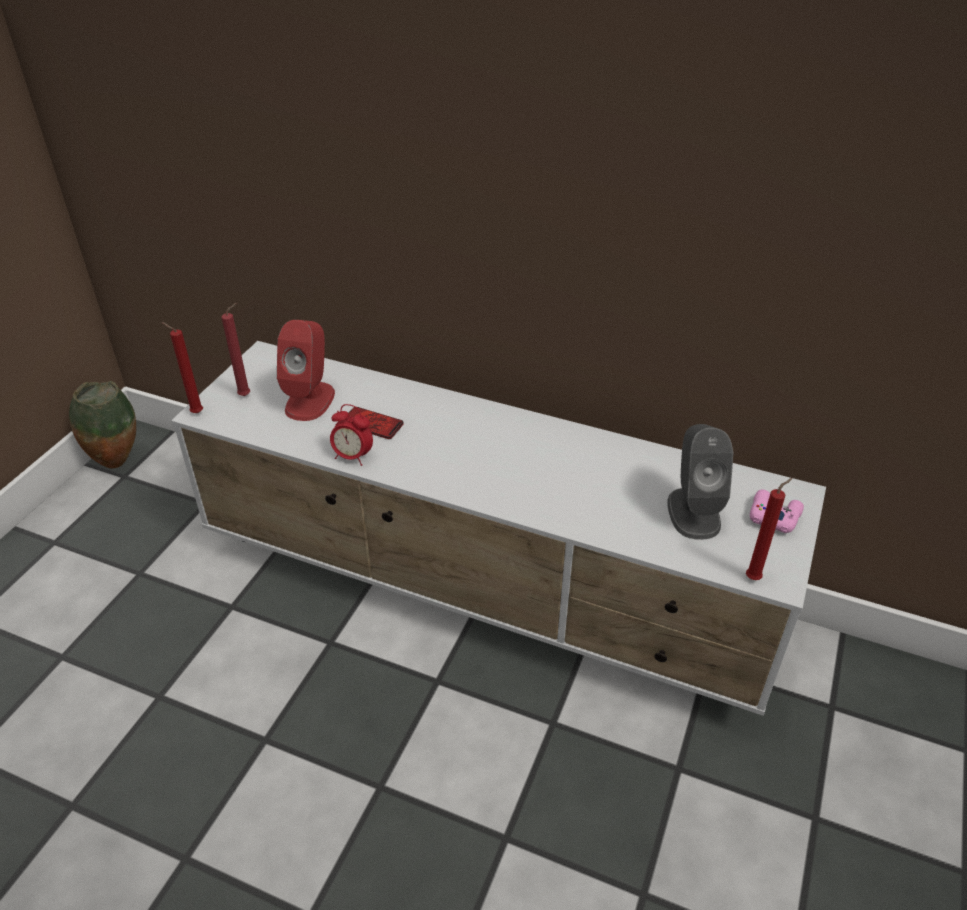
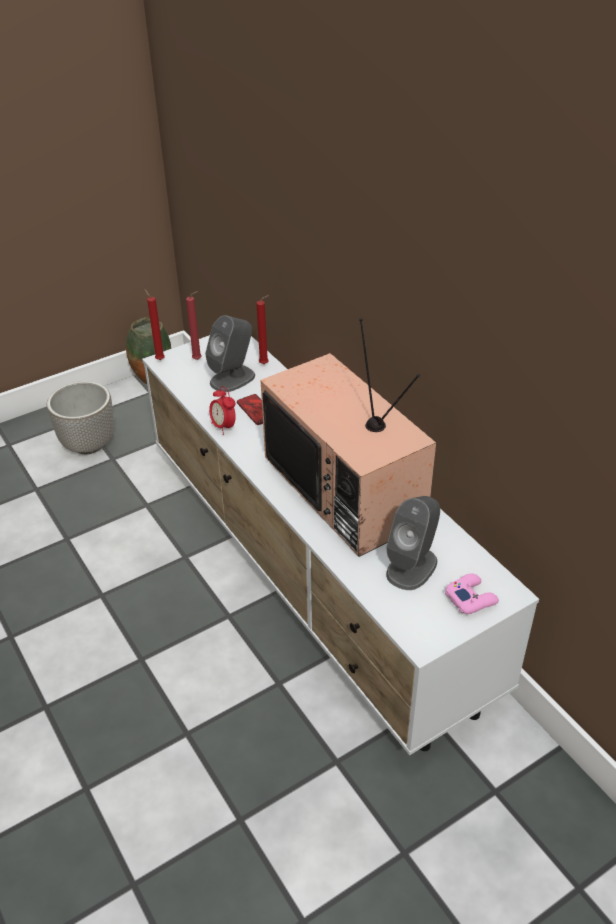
camera: 35 degrees right, 0 degrees up
(92, 569) = (89, 444): none -> planter
(310, 400) = (233, 378): red speaker -> grey speaker
(553, 464) = (347, 489): none -> television
(755, 577) = (407, 631): red candle -> red candle (265, 364)

